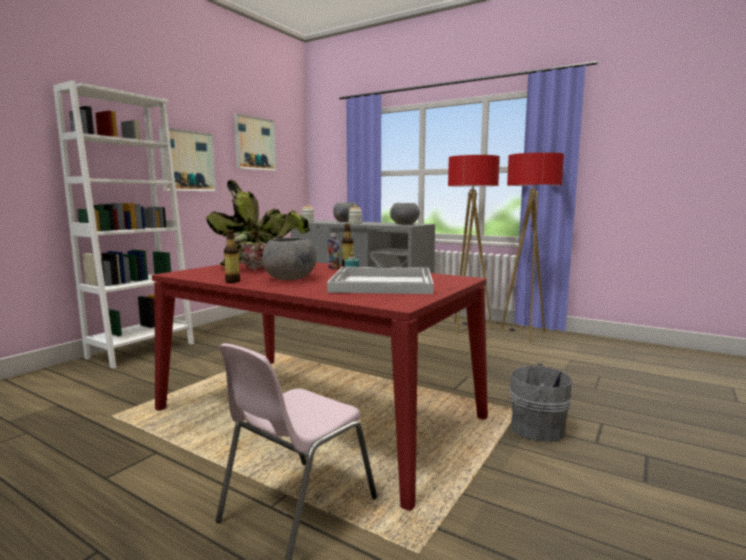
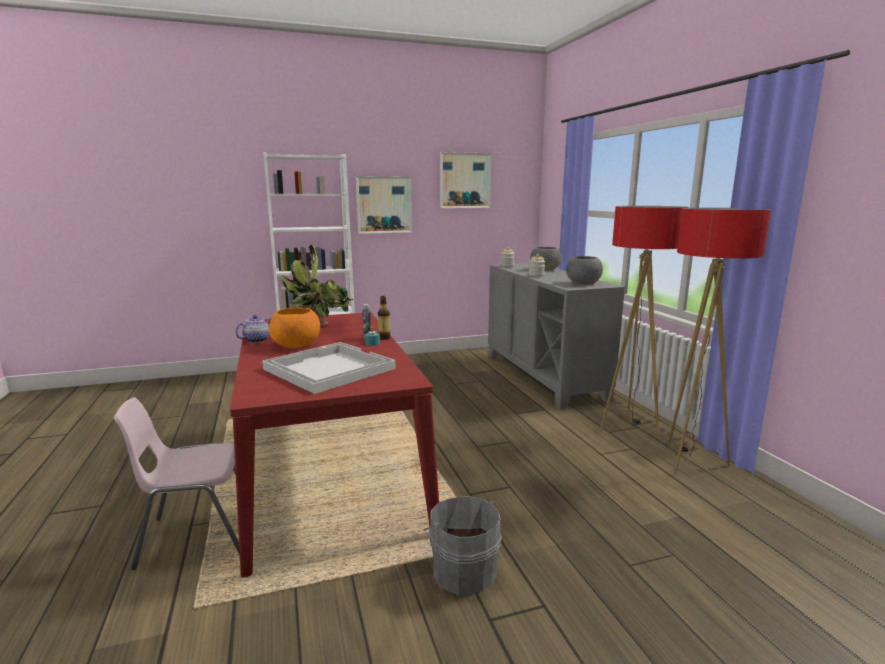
camera: 40 degrees right, 5 degrees up
(232, 281) = (257, 340): bottle -> teapot
(290, 278) = (295, 345): grey bowl -> orange bowl

